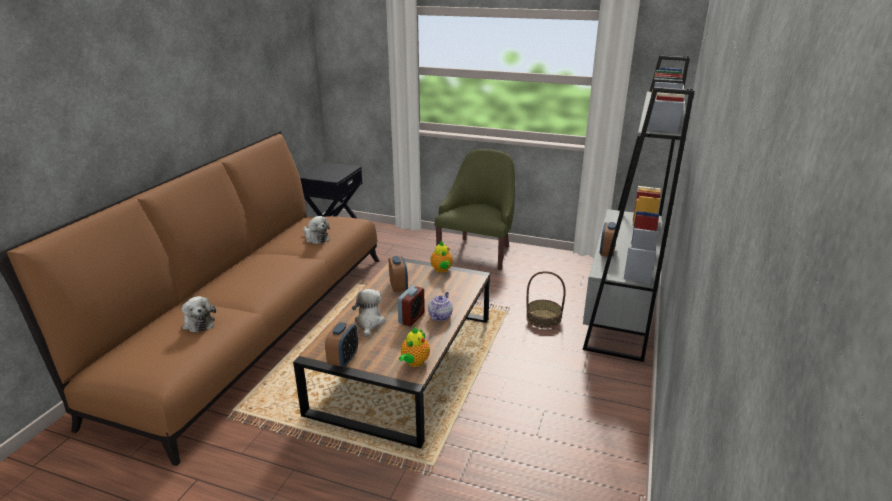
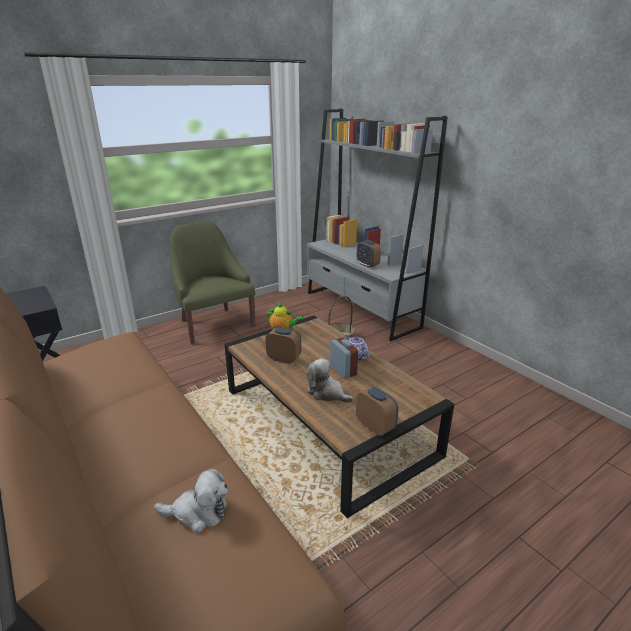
camera: 55 degrees left, 0 degrees up
(316, 238) = (123, 369): plush toy -> none
(414, 362) = (412, 391): teapot -> none

